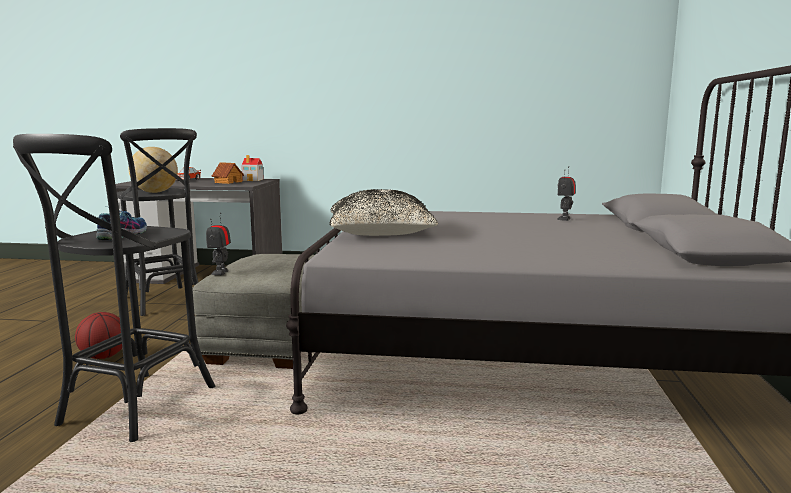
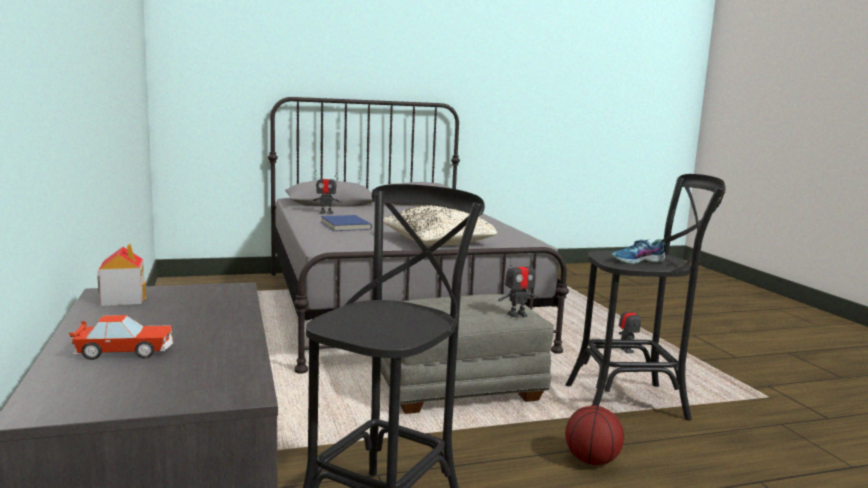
camera: 115 degrees left, 0 degrees up
(155, 192) = (385, 319): globe -> none
(228, 182) = (179, 307): toy house -> none
(243, 471) = (626, 351): none -> toy robot
(482, 218) = (344, 225): none -> blue book

